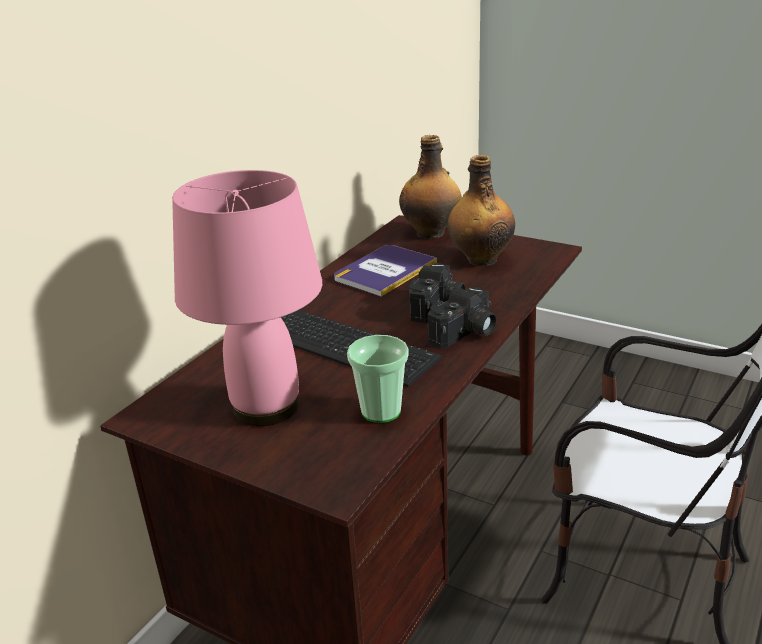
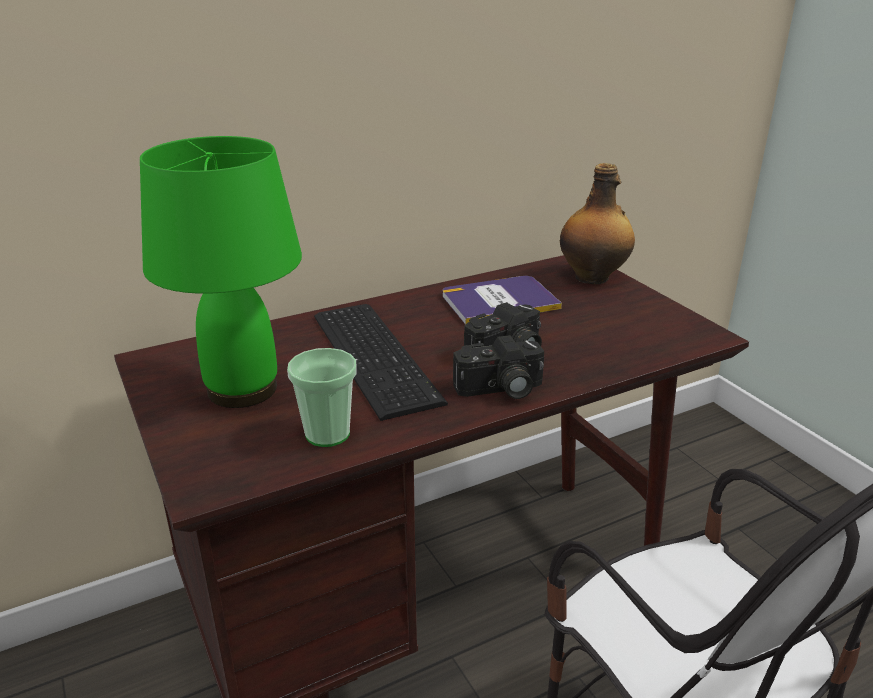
camera: 30 degrees right, 0 degrees up
(266, 408) = (242, 390): pink table lamp -> green table lamp
(481, 259) = (612, 319): bottle -> none

